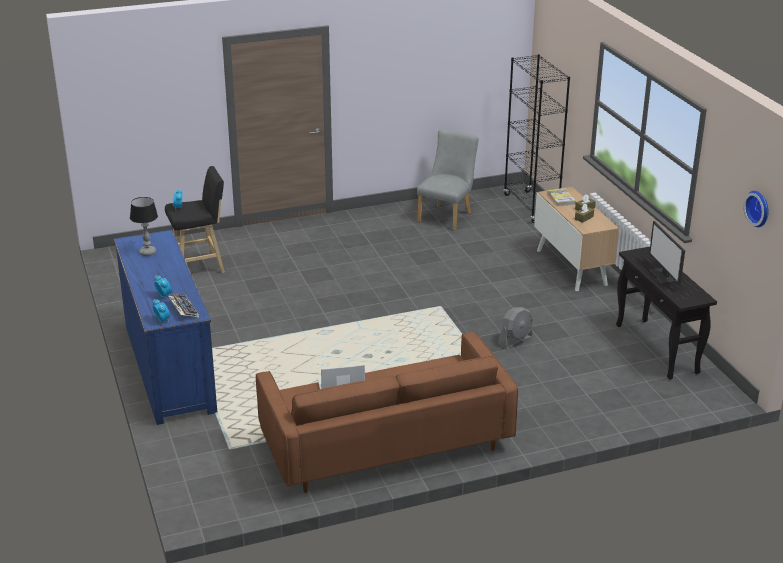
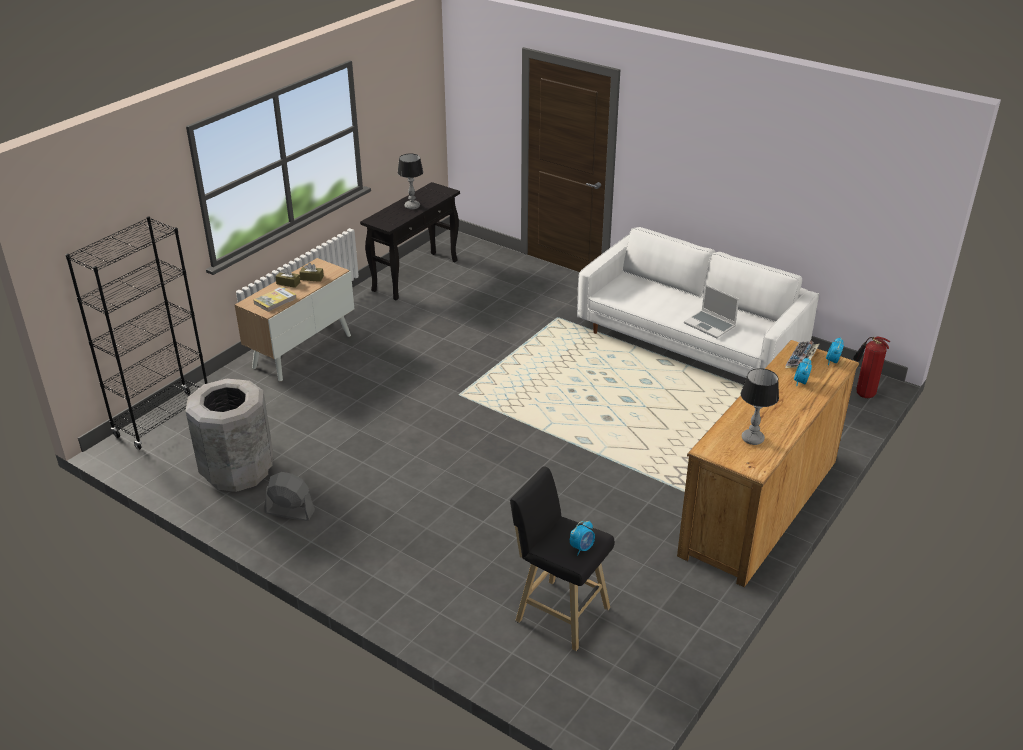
camera: 125 degrees left, 5 degrees up
(169, 367) = (760, 506): blue dresser -> brown dresser
(199, 494) = (862, 394): none -> fire extinguisher
(385, 443) = (690, 342): brown sofa -> white sofa
(447, 216) = (237, 471): grey chair -> grey trash can
(515, 340) = (475, 337): grey fan -> grey fan (289, 511)
(664, 275) = (412, 206): monitor -> table lamp
(759, 208) = (420, 86): wall clock -> none

